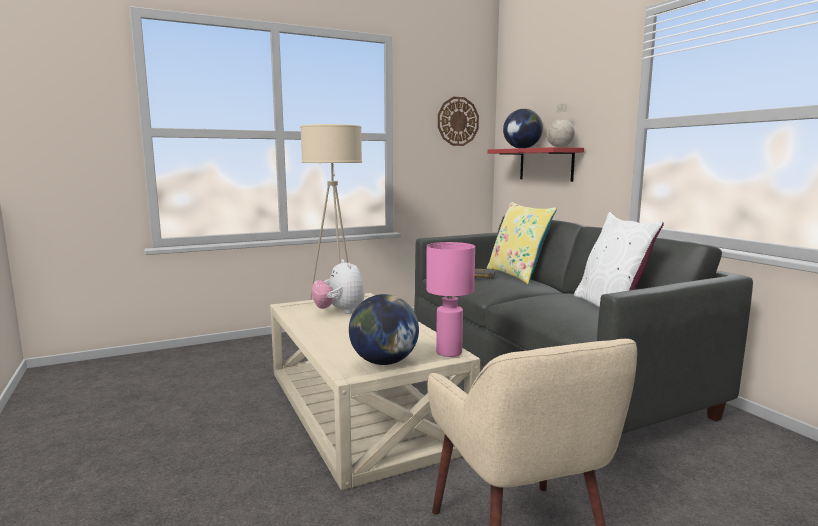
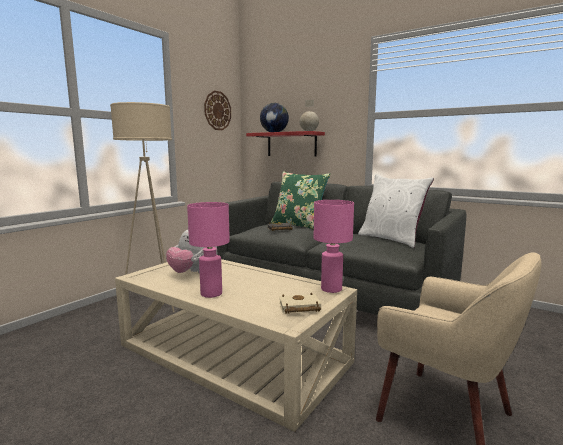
camera: 30 degrees left, 0 degrees up
(327, 333) = (211, 293): none -> pink table lamp
(384, 362) = (298, 307): globe -> beige book
(517, 275) = (299, 225): yellow pillow -> green pillow

